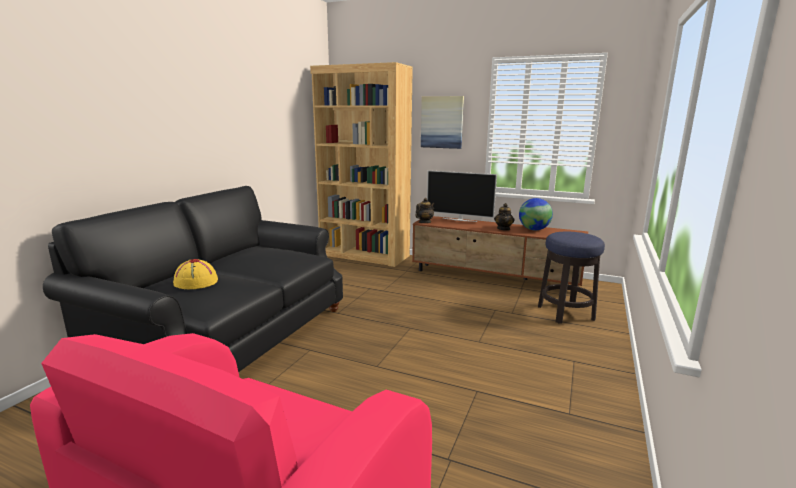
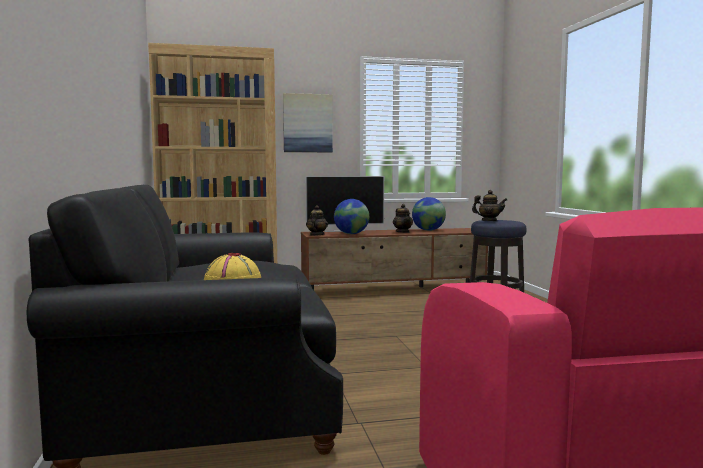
camera: 35 degrees left, 10 degrees down
(454, 225) = (351, 234): none -> globe
(562, 235) = (489, 221): none -> teapot

